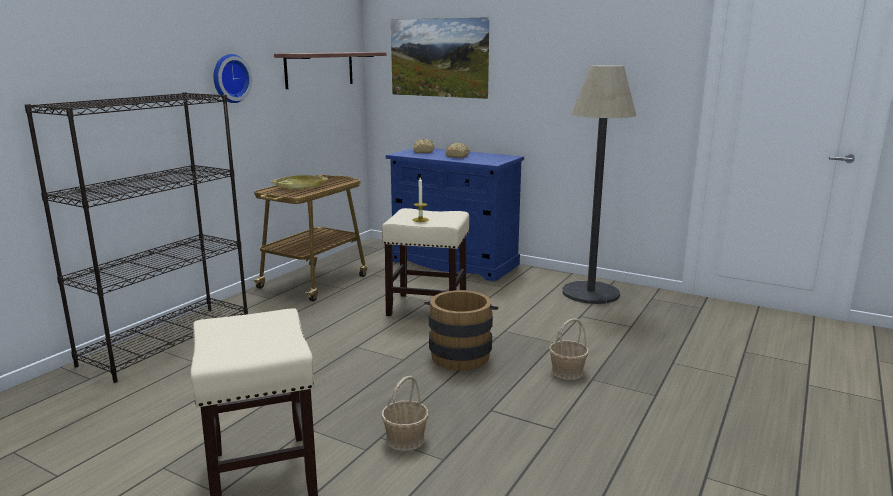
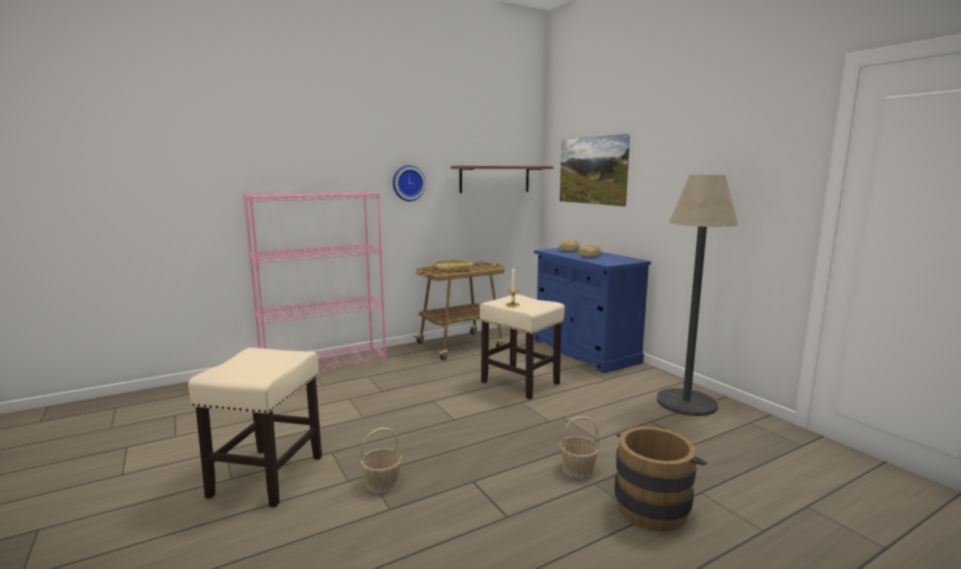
camera: 30 degrees right, 5 degrees down
(168, 341) = (325, 367): black bookcase -> pink bookcase
(461, 354) = (503, 427): brown bucket -> brown bucket (654, 504)

